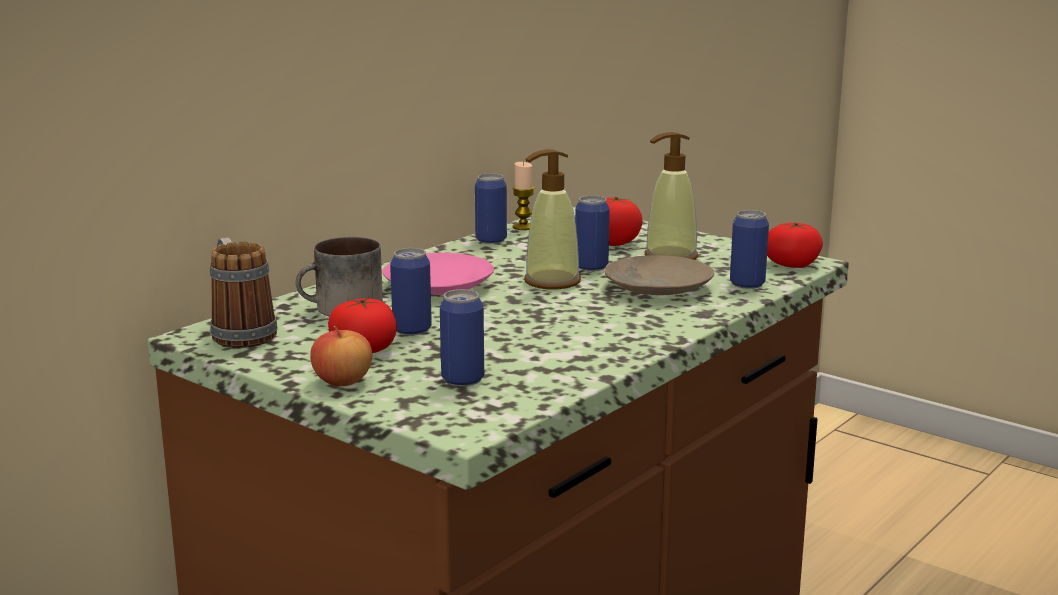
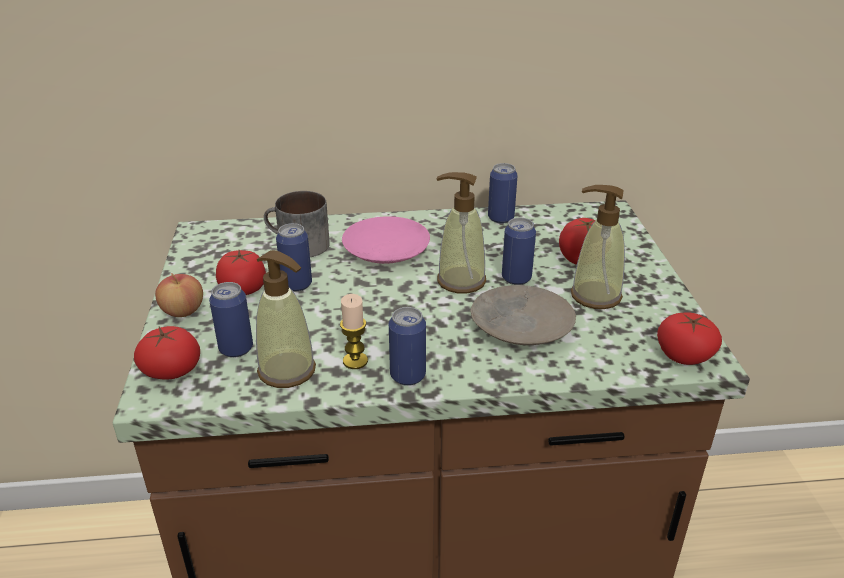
camera: 45 degrees right, 15 degrees up
(240, 332) = (218, 239): mug -> none
(437, 412) = (171, 370): none -> tomato
(523, 227) = (547, 213): candle -> candle (355, 361)
(543, 372) = (287, 370): none -> soap dispenser
(747, 284) = (598, 359): can -> can (408, 376)

